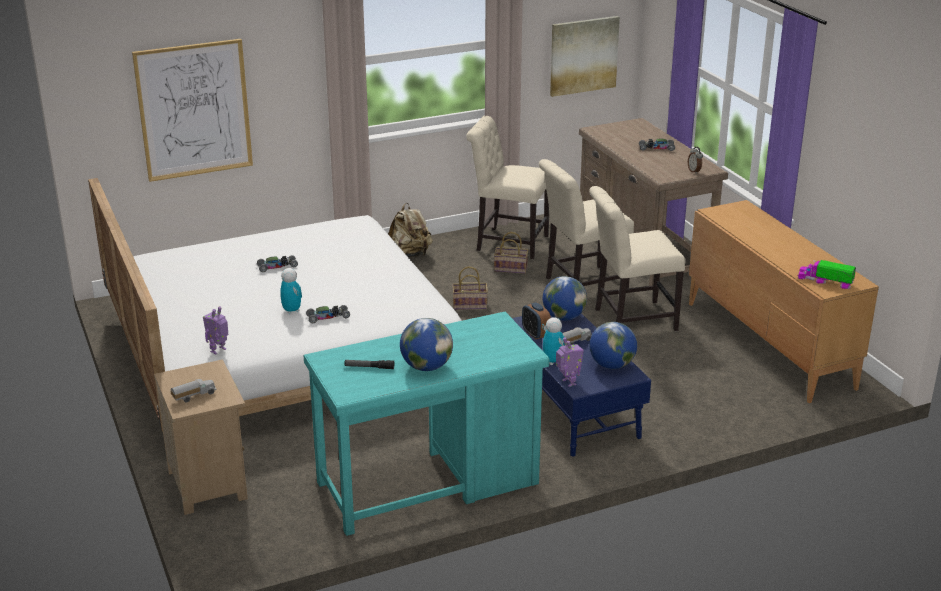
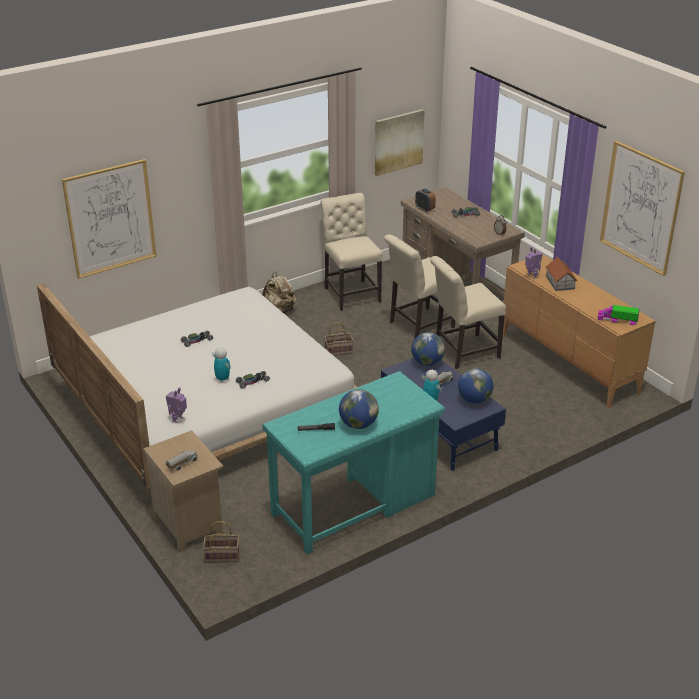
camera: 10 degrees left, 5 degrees up
(507, 242) = (351, 293): beige chair -> beige chair turned 60 degrees clockwise
(511, 268) = (361, 316): basket -> basket (223, 555)
(535, 334) = (411, 379): alarm clock -> alarm clock (424, 209)
(568, 382) = (447, 417): toy robot -> toy robot (531, 276)
(760, 233) = (560, 282): none -> toy house
(868, 132) = (641, 207): none -> picture

